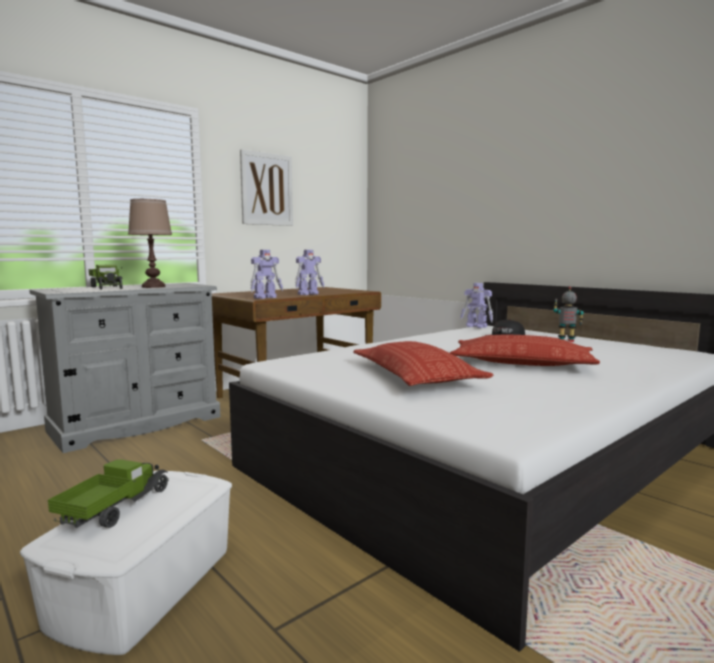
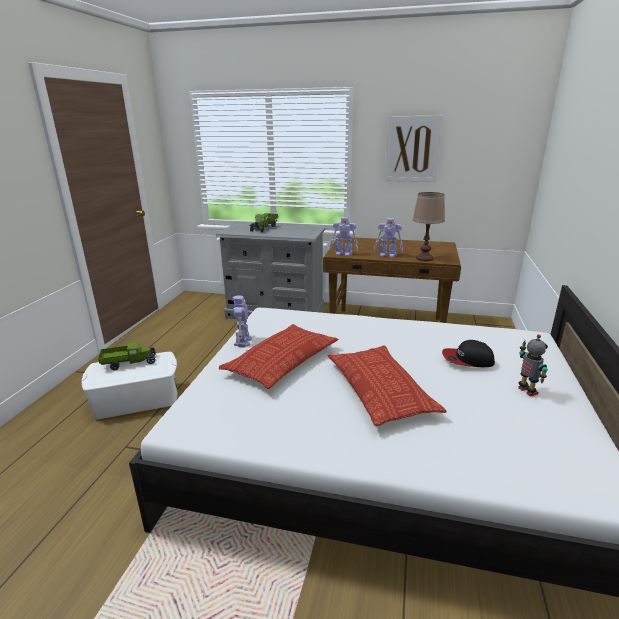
camera: 55 degrees right, 15 degrees up
(154, 287) = (282, 233): brown table lamp -> brown table lamp (425, 258)
(476, 326) = (516, 332): toy robot -> toy robot (243, 342)

